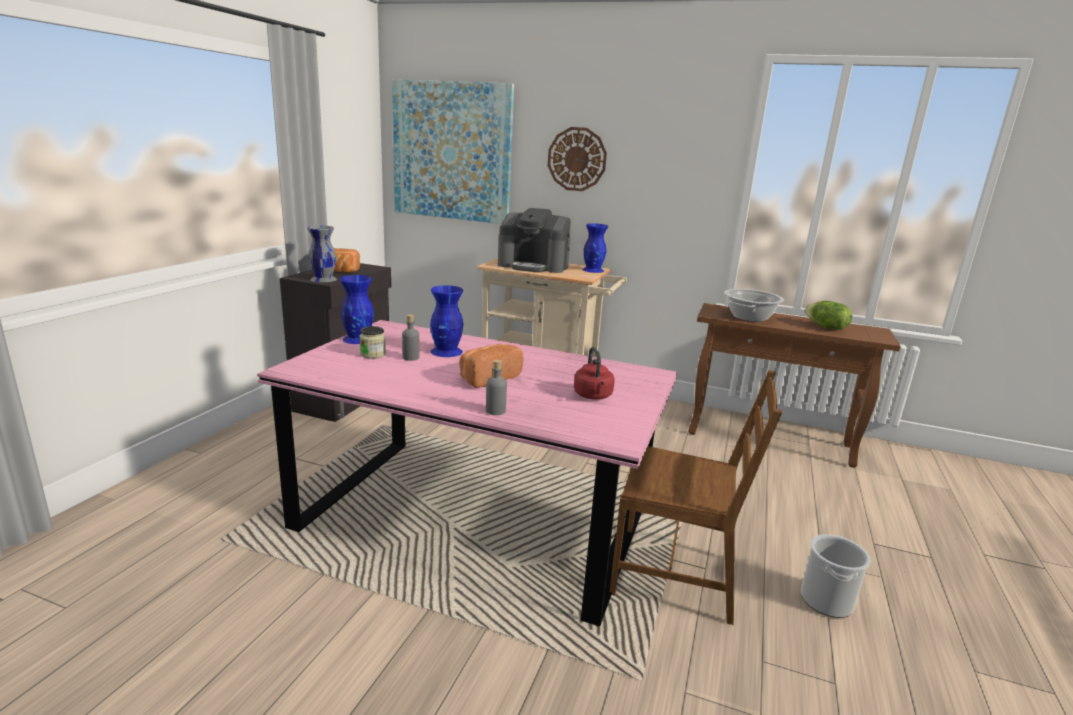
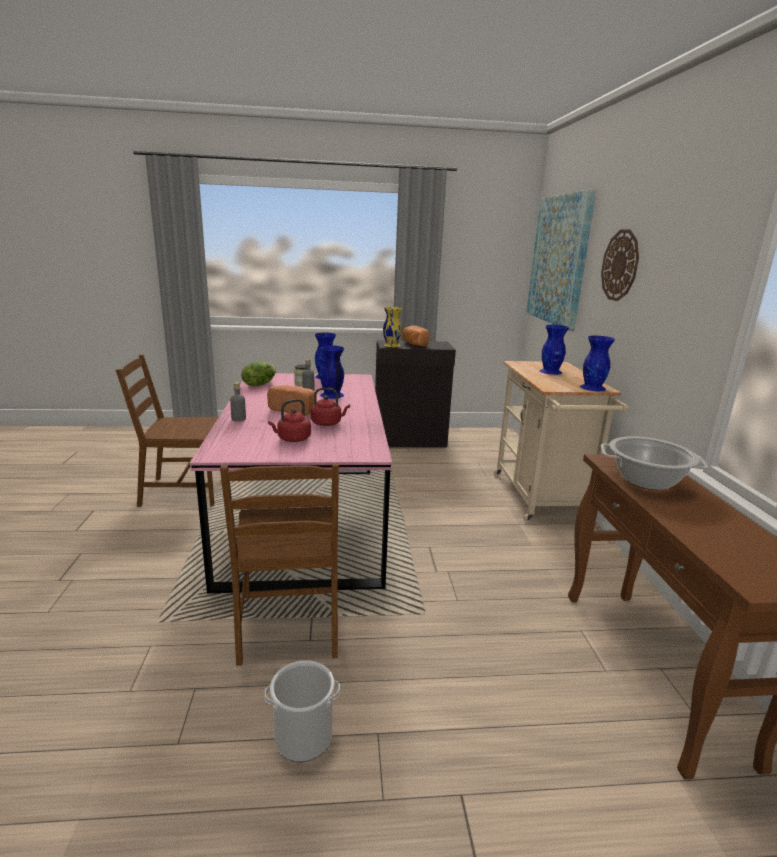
camera: 65 degrees right, 0 degrees up
(278, 612) = (183, 491): none -> brown chair
(323, 279) = (391, 345): grey vase -> yellow vase
(534, 266) = (551, 371): coffee machine -> blue vase
(552, 372) = (328, 423): none -> red kettle
(825, 327) = (719, 533): lettuce -> lettuce (259, 384)

